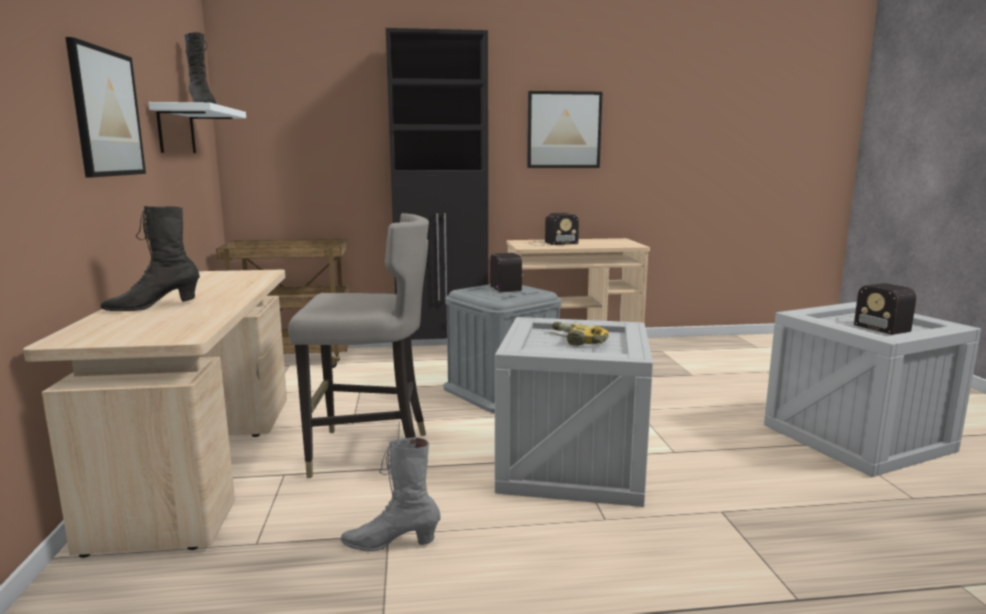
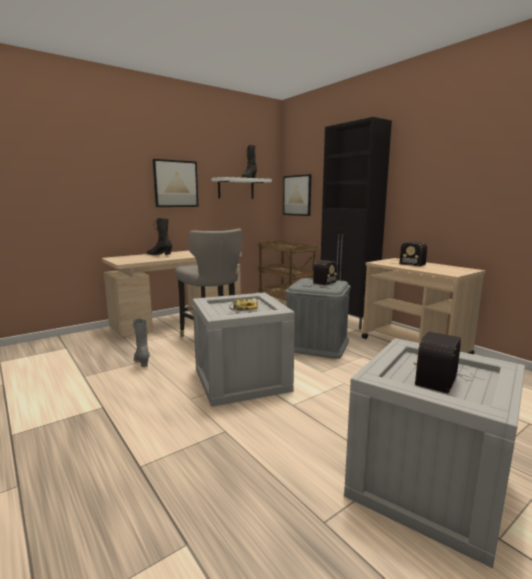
camera: 60 degrees right, 0 degrees up
(564, 130) = (444, 179): picture -> picture (297, 195)

